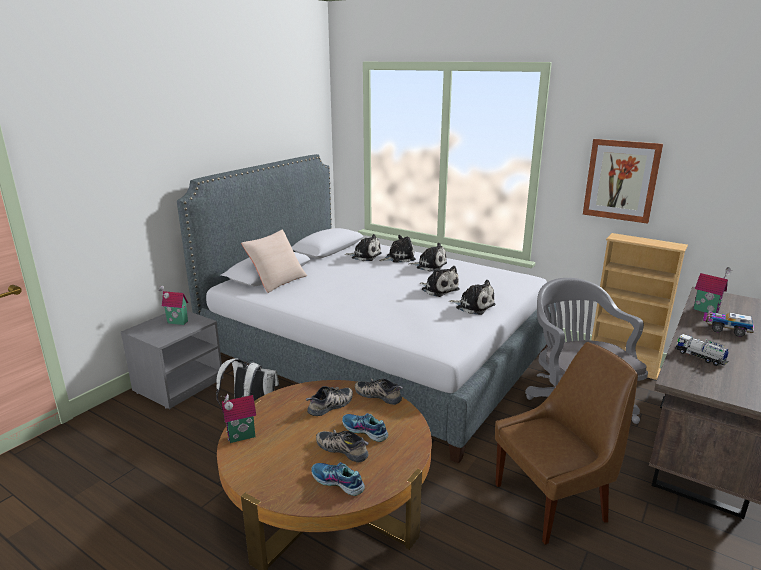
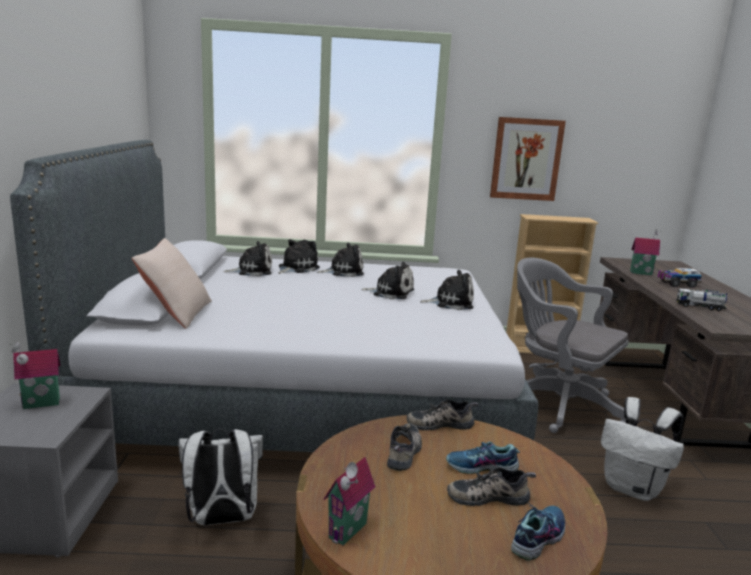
camera: 35 degrees left, 5 degrees down
(337, 483) = (537, 537): shoe -> shoe turned 135 degrees clockwise
(553, 501) = (633, 488): brown chair -> white backpack

